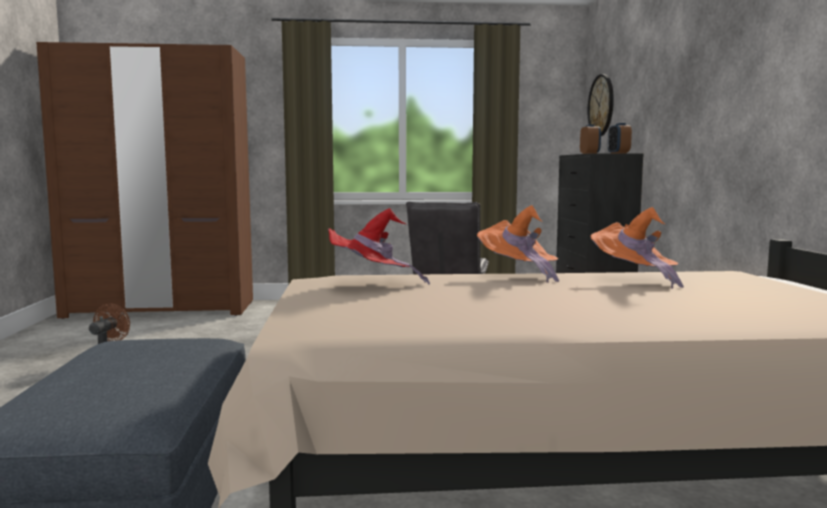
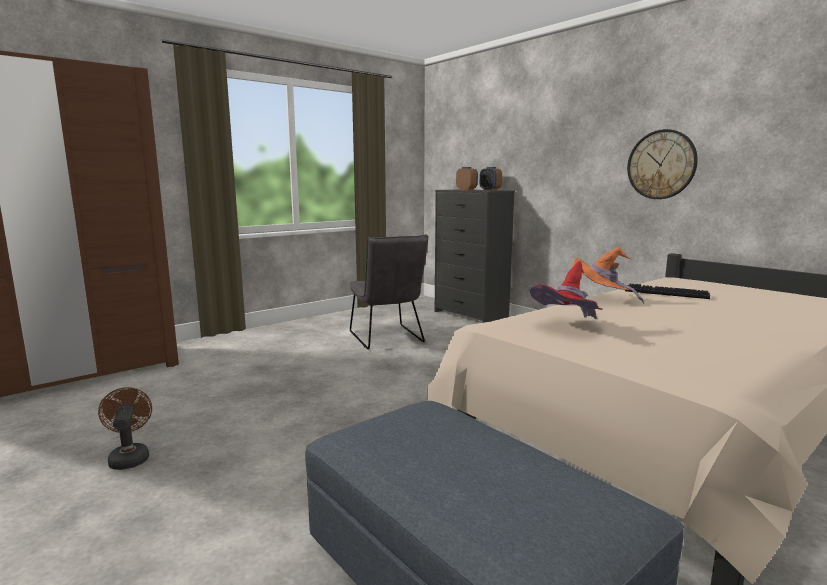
camera: 35 degrees left, 5 degrees up
(601, 105) = (449, 149): wall clock -> wall clock (661, 164)
(634, 279) = (666, 293): orange hat -> keyboard

